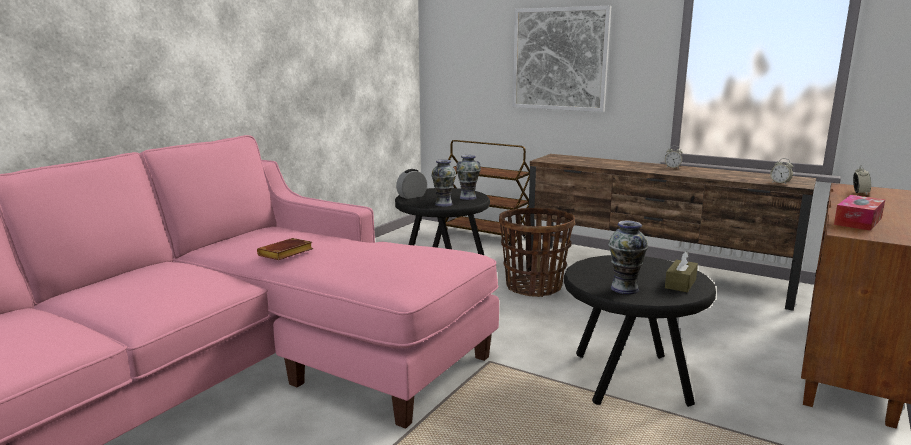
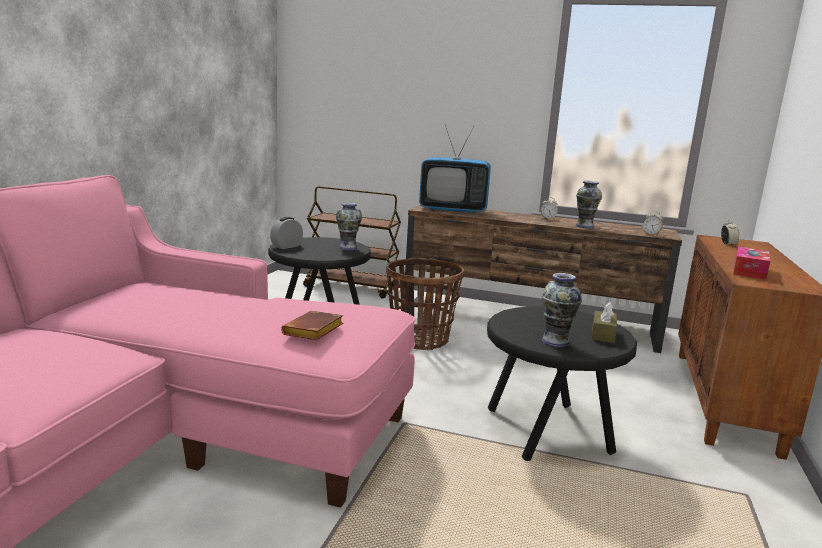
camera: 15 degrees left, 0 degrees up
(285, 254) = (180, 316): brown book -> brown book (314, 331)
(443, 204) = (325, 255): vase -> vase (584, 226)
(559, 59) = (432, 107): picture -> none
(576, 160) = (453, 210): none -> television

